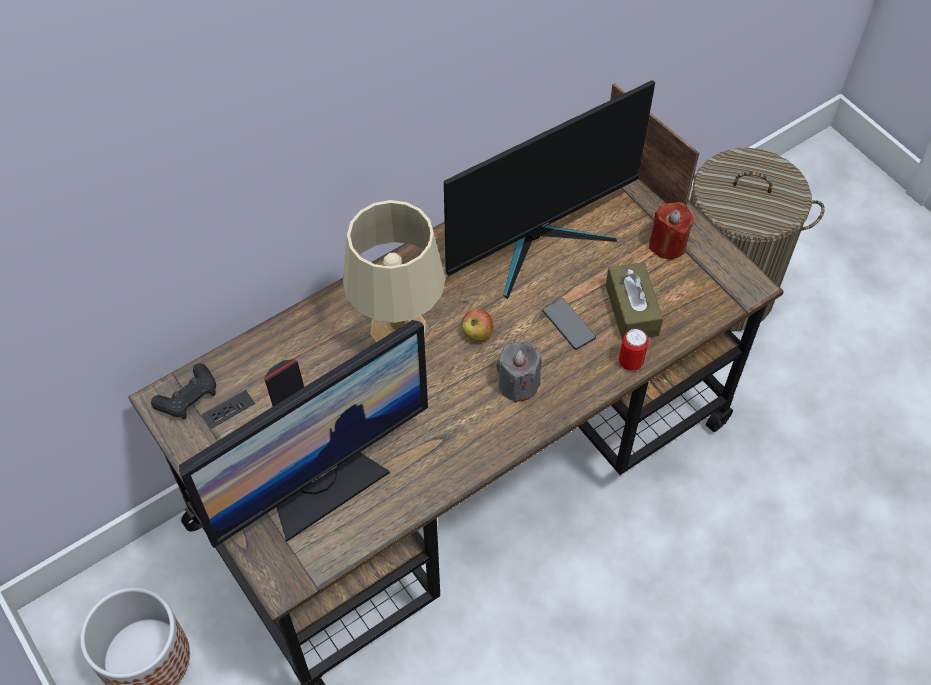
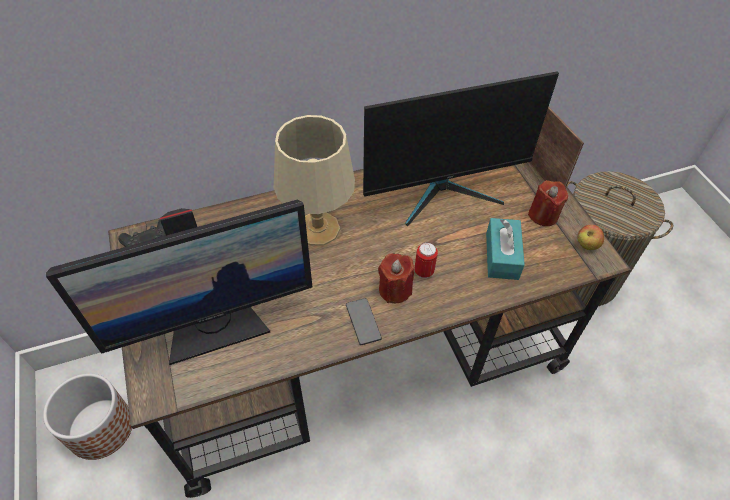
camera: 15 degrees right, 5 degrees down
(477, 333) = (376, 245): apple -> apple (587, 245)
(518, 384) = (395, 290): grey candle -> red candle
(568, 324) = (448, 255): phone -> phone (363, 322)
(630, 362) = (490, 295): can -> can (424, 272)
(631, 310) = (502, 256): brown tissue box -> turquoise tissue box

